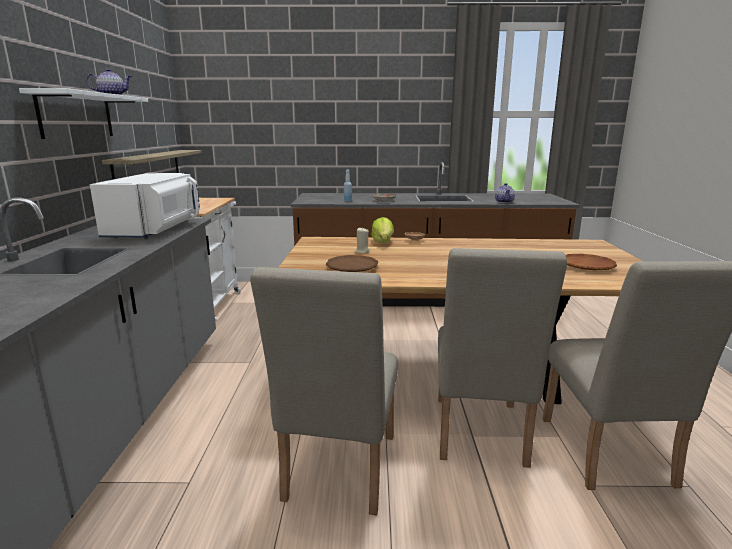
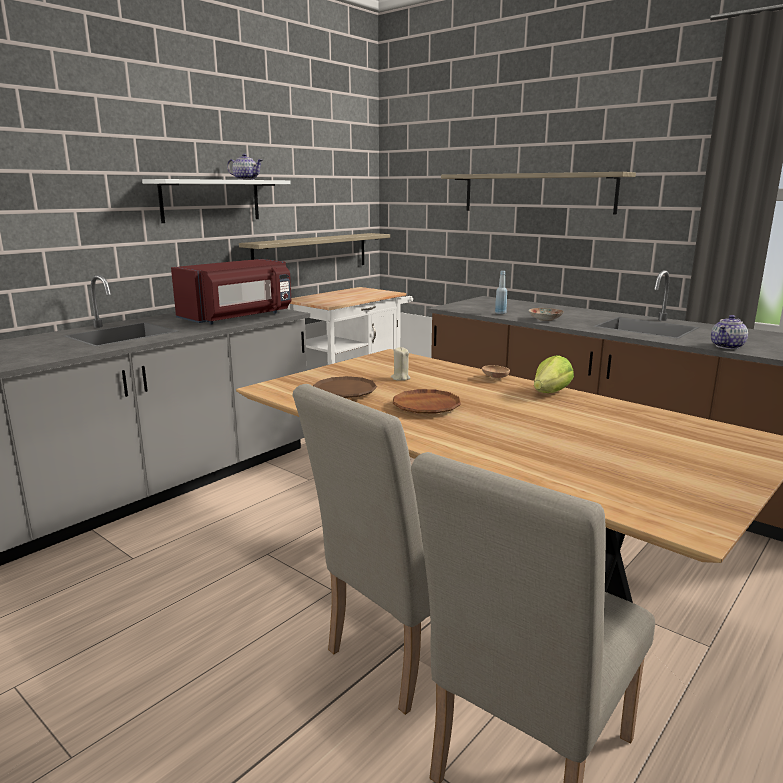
camera: 40 degrees right, 0 degrees up
(156, 230) = (238, 317): white microwave -> red microwave
(332, 114) = (537, 193): none -> shelf
(337, 474) = (228, 610): beige chair -> none
(383, 242) = (452, 373): lettuce -> lettuce (550, 393)
(587, 266) = (638, 468): brown plate -> brown plate (426, 406)

